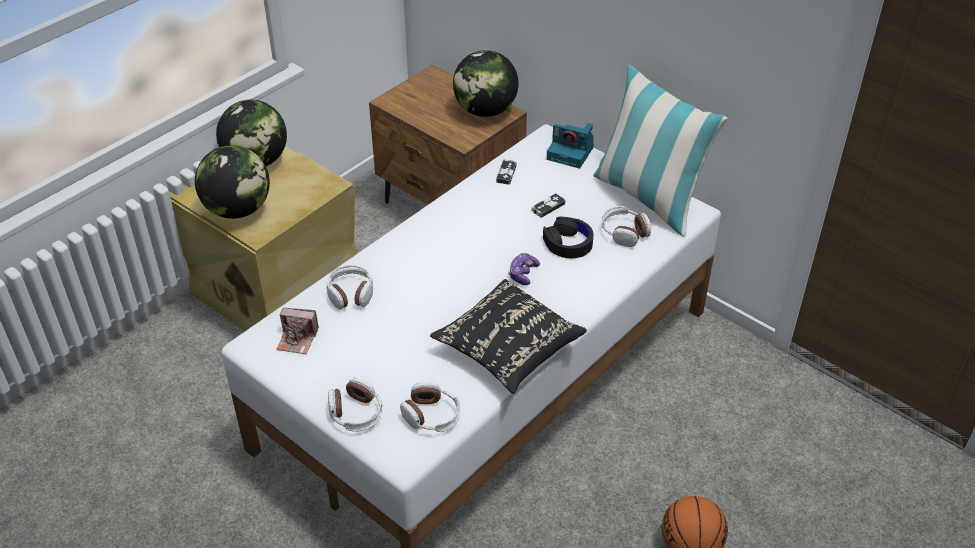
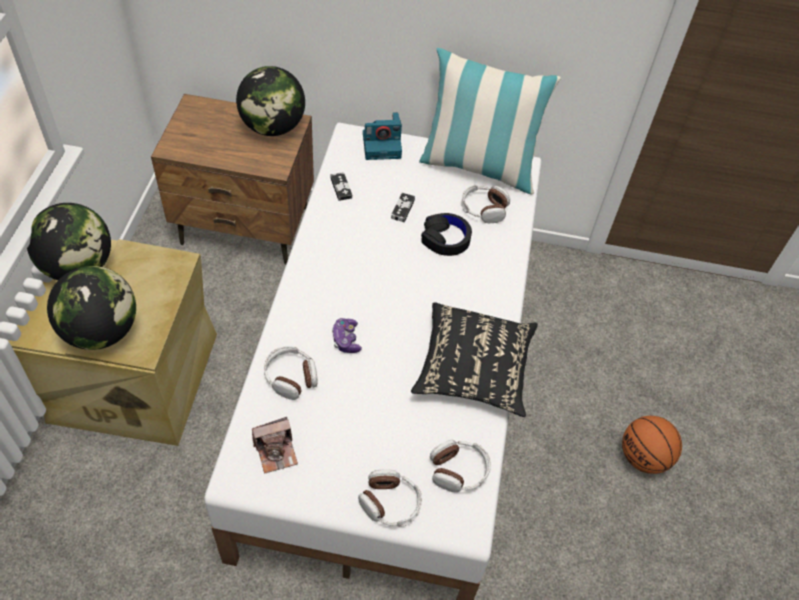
camera: 35 degrees left, 10 degrees up
(523, 274) = (430, 286): game controller -> game controller (346, 340)

